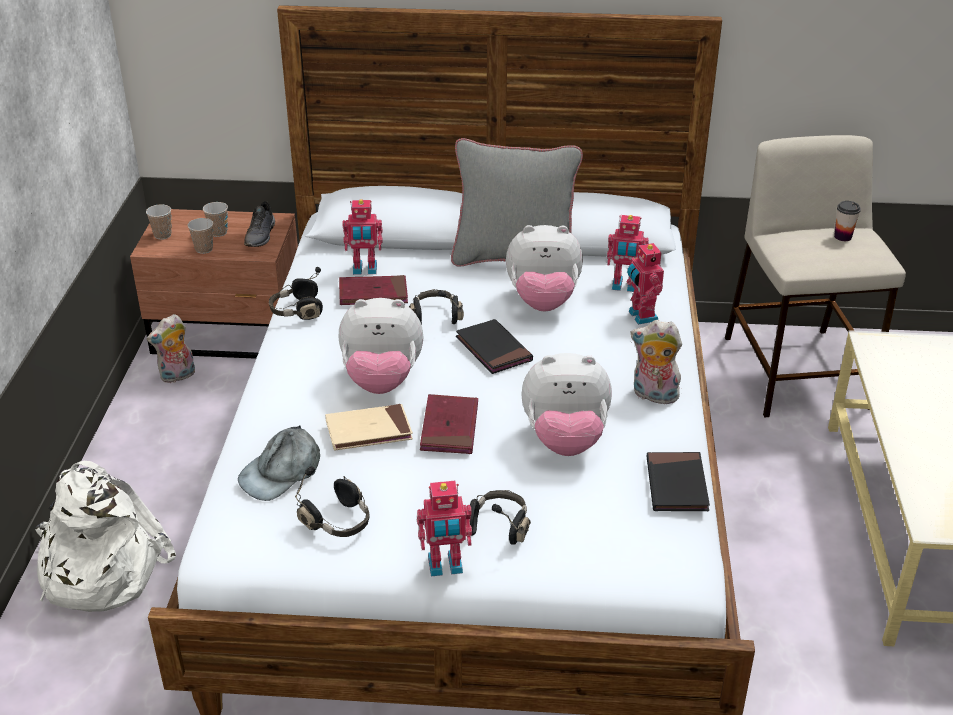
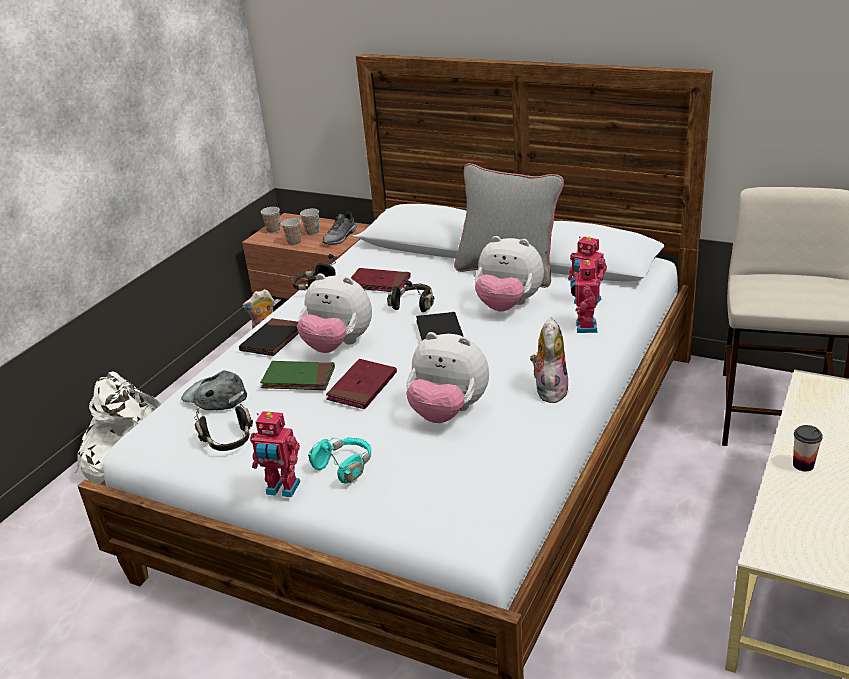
camera: 25 degrees right, 5 degrees down
(281, 472) = (215, 397): grey cap -> grey cap turned 60 degrees clockwise
(364, 270) = (386, 266): toy robot -> none
(369, 431) = (298, 379): beige book -> green book
(498, 526) = (345, 467): black headphones -> turquoise headphones
(653, 396) = (549, 390): plush toy -> plush toy turned 60 degrees clockwise
(676, 485) = (517, 464): black book -> black book (273, 340)
(843, 237) = (813, 283): cup -> cup (803, 465)

